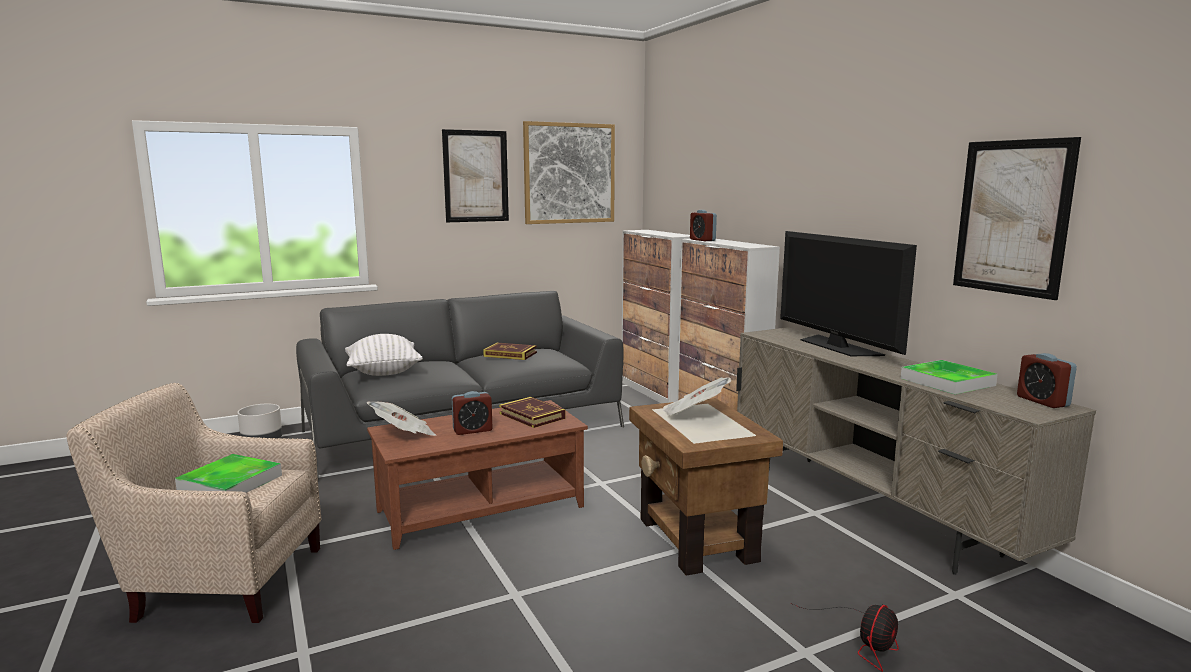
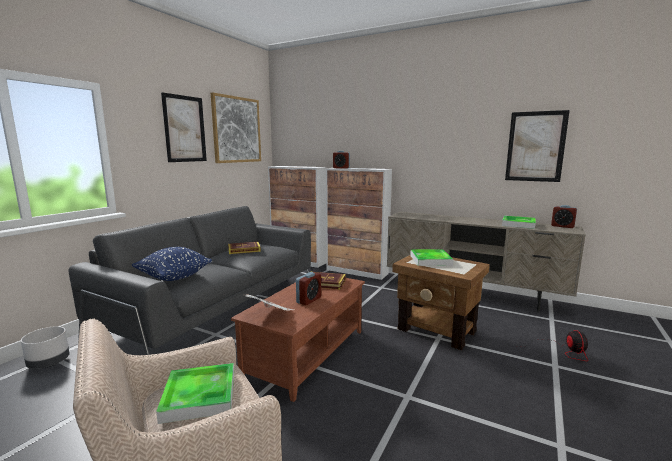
camera: 35 degrees left, 0 degrees up
(383, 372) = (174, 277): white pillow -> blue pillow
(694, 414) = (430, 260): newspaper -> tray
(837, 346) = (442, 216): television -> none

